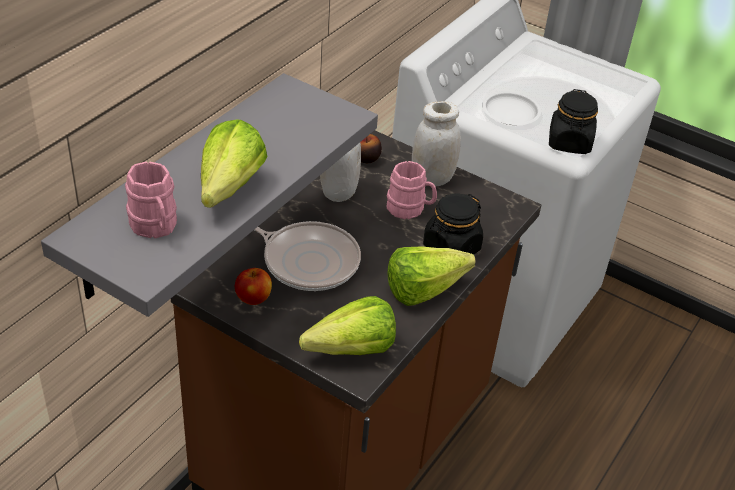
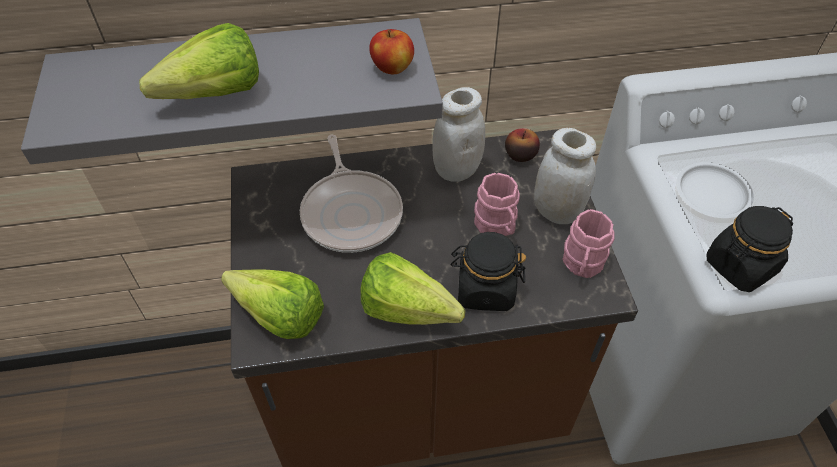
camera: 50 degrees right, 10 degrees up
(155, 227) = (119, 92): pink mug -> pink mug (582, 265)
(253, 298) = (272, 215): apple -> apple (392, 68)

